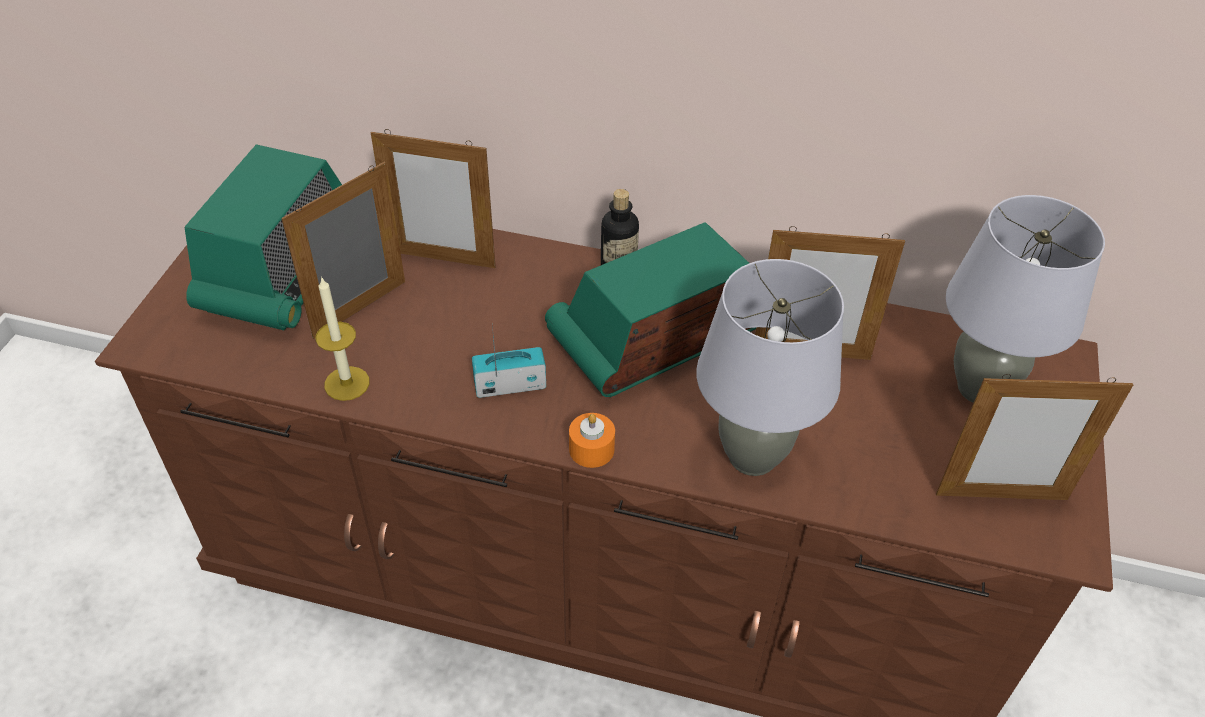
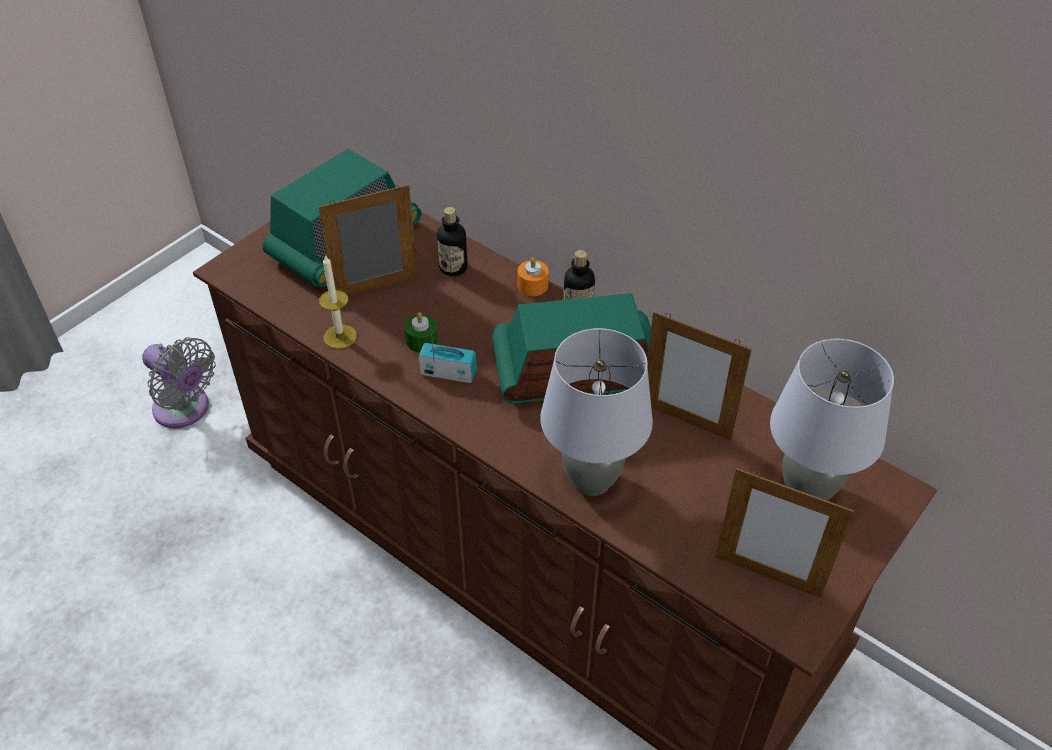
camera: 25 degrees right, 0 degrees up
(86, 551) = (185, 410): none -> grey fan
(442, 259) = (453, 268): picture frame -> bottle
(454, 356) = (422, 340): none -> green candle
(591, 449) = (479, 436): orange candle -> orange candle (532, 285)

